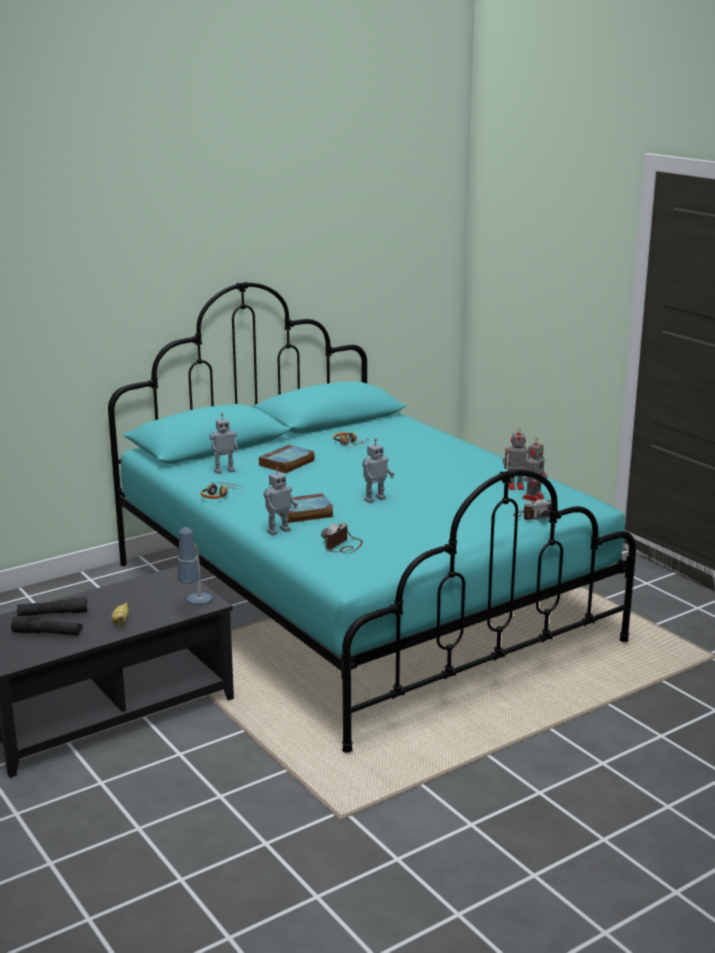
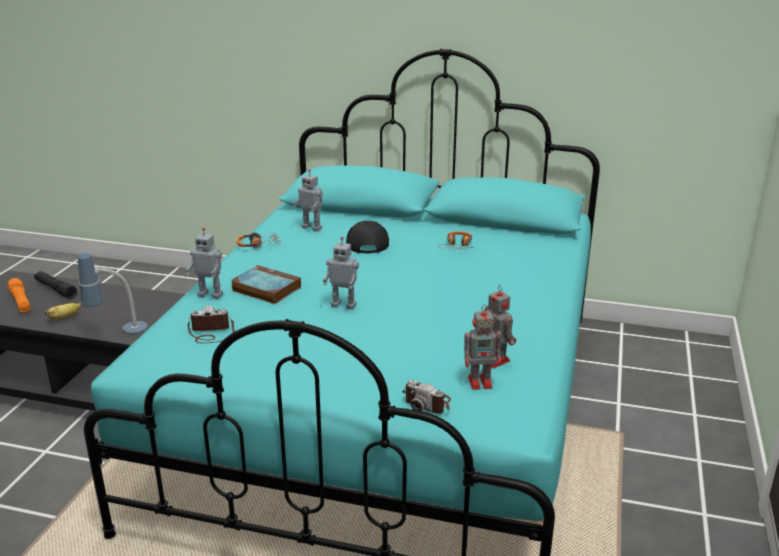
camera: 50 degrees right, 5 degrees up
(47, 633) = (21, 301): black flashlight -> orange flashlight
(286, 463) = (367, 241): book -> black cap

